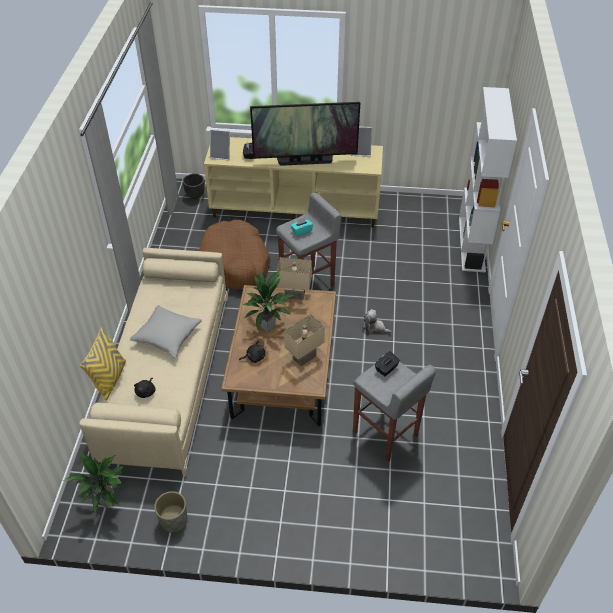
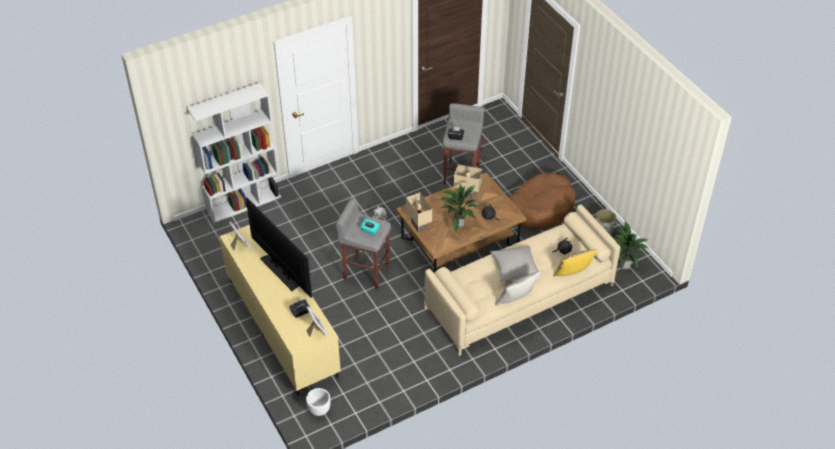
camera: 125 degrees left, 0 degrees up
(129, 314) = (517, 301): none -> grey pillow
(195, 195) = (319, 410): black planter -> white planter
(235, 263) = (382, 327): brown dog bed -> brown dog bed (541, 208)

